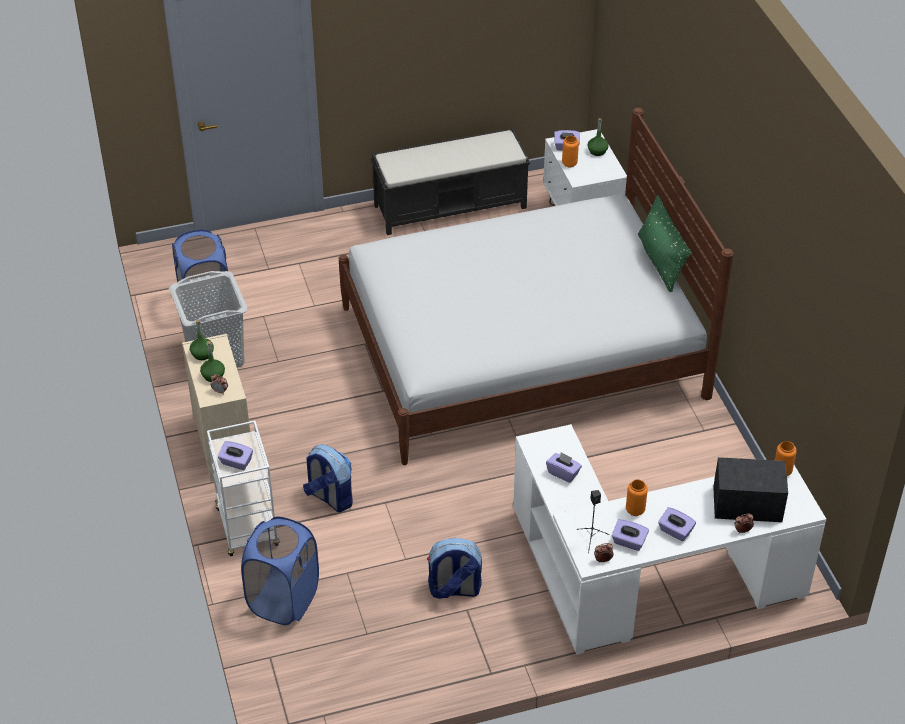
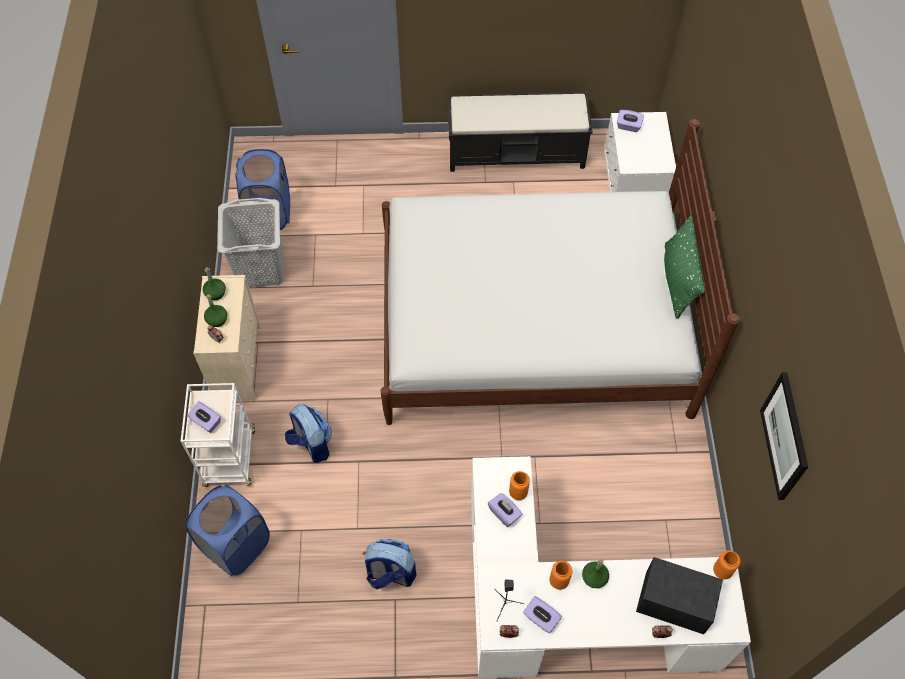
camera: 15 degrees right, 15 degrees up
(569, 163) = (625, 146): orange vase -> orange vase (518, 492)
(597, 151) = (656, 137): green bottle -> green bottle (594, 577)
(675, 531) = (591, 617): purple tissue box -> none
(803, 317) = (785, 436): none -> picture

